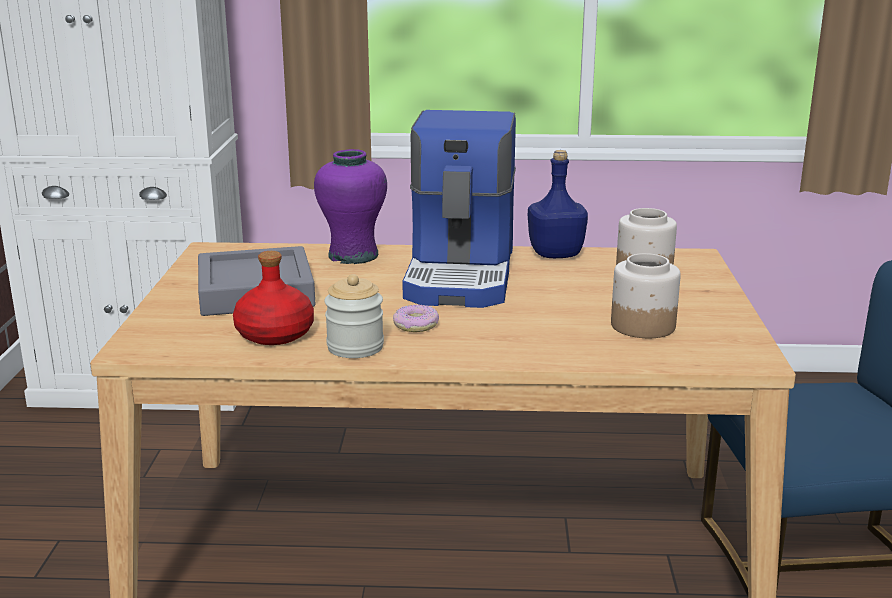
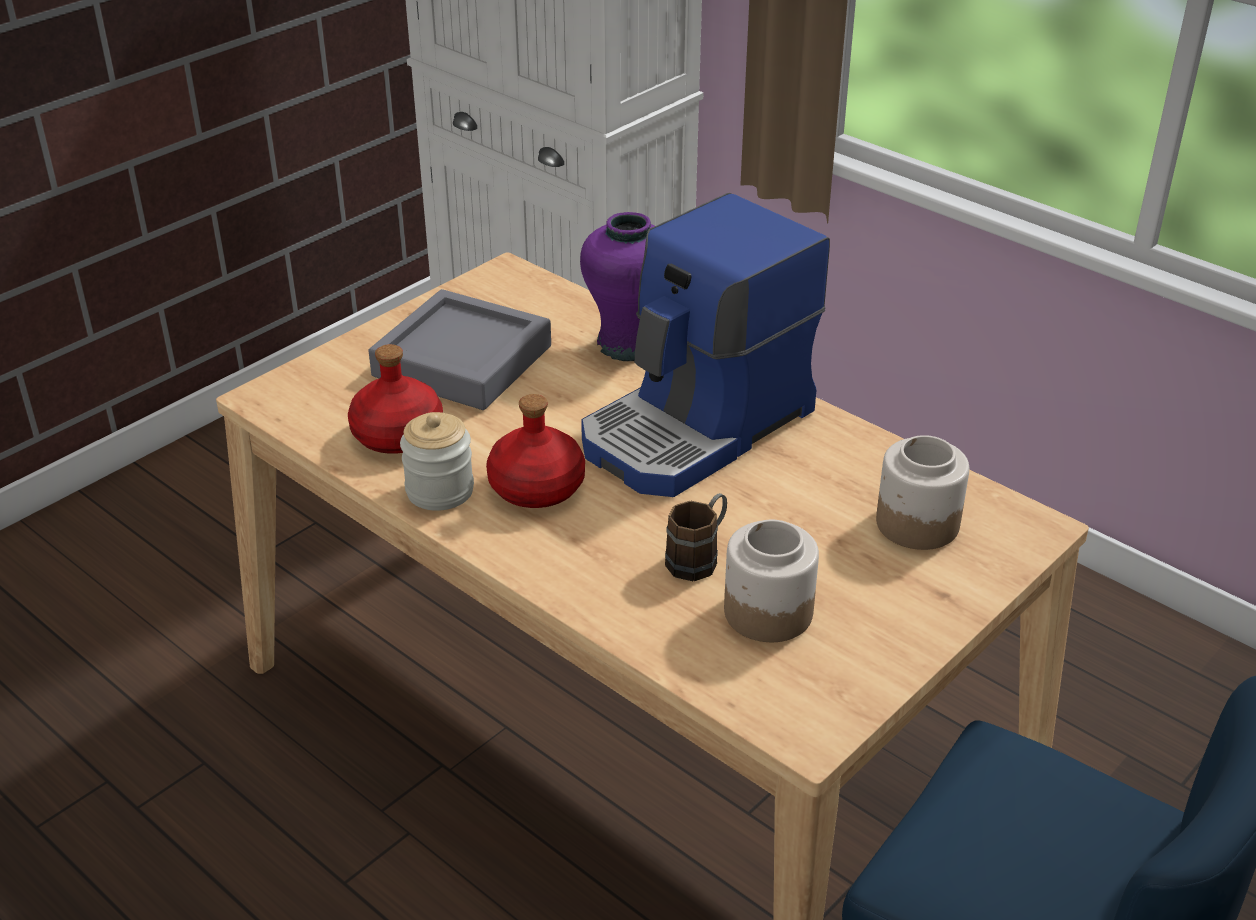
camera: 40 degrees right, 15 degrees up
(416, 325) = (538, 488): donut -> red bottle
(556, 254) = (857, 443): blue bottle -> none
(565, 319) = (699, 557): none -> brown mug

